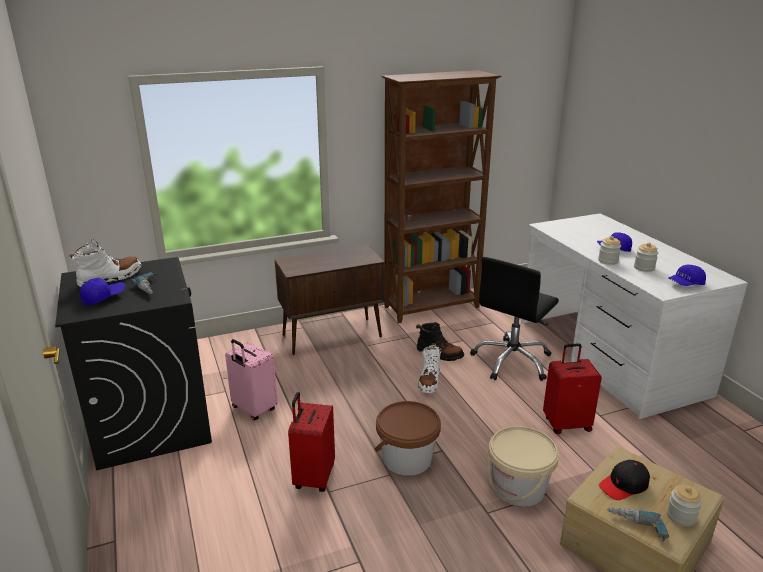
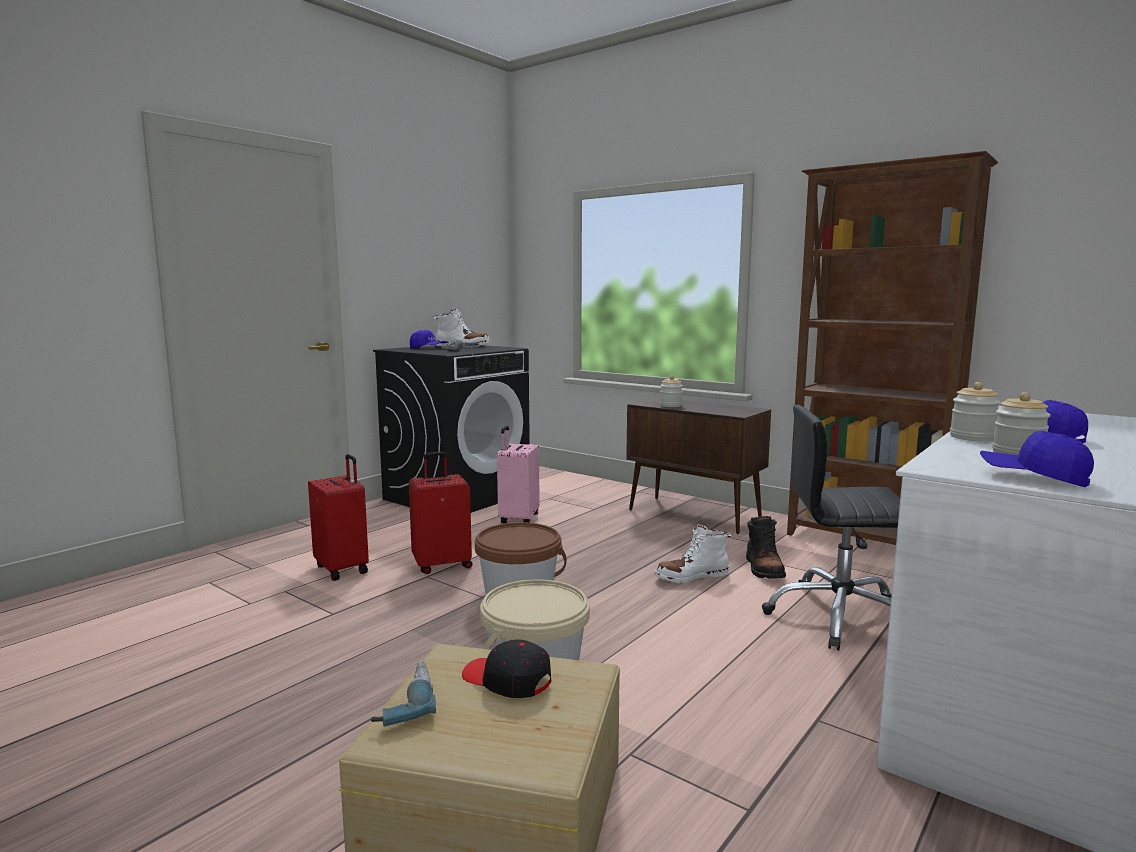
camera: 60 degrees right, 15 degrees down
(566, 424) = (741, 691): red suitcase -> red suitcase (343, 569)
(681, 516) = (464, 744): jar -> jar (671, 405)

